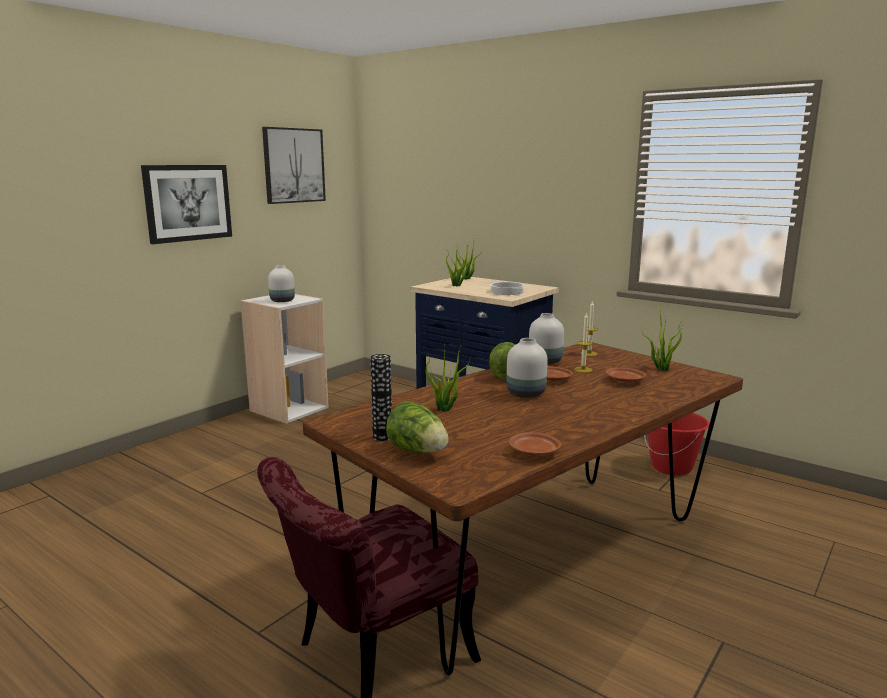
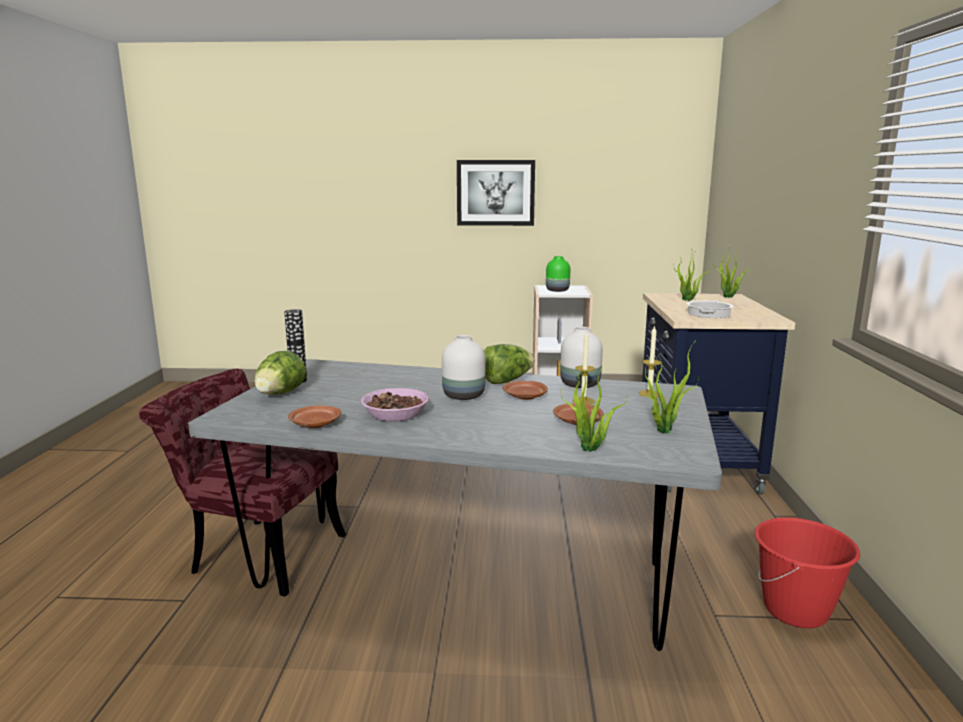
camera: 55 degrees right, 0 degrees up
(282, 301) = (556, 290): white vase -> green vase
(293, 165) = (617, 161): picture -> none
(445, 410) = (381, 383): potted plant -> potted plant (590, 449)
(535, 554) = (467, 575): brown dining table -> grey dining table
(543, 422) = (395, 414): none -> bowl

